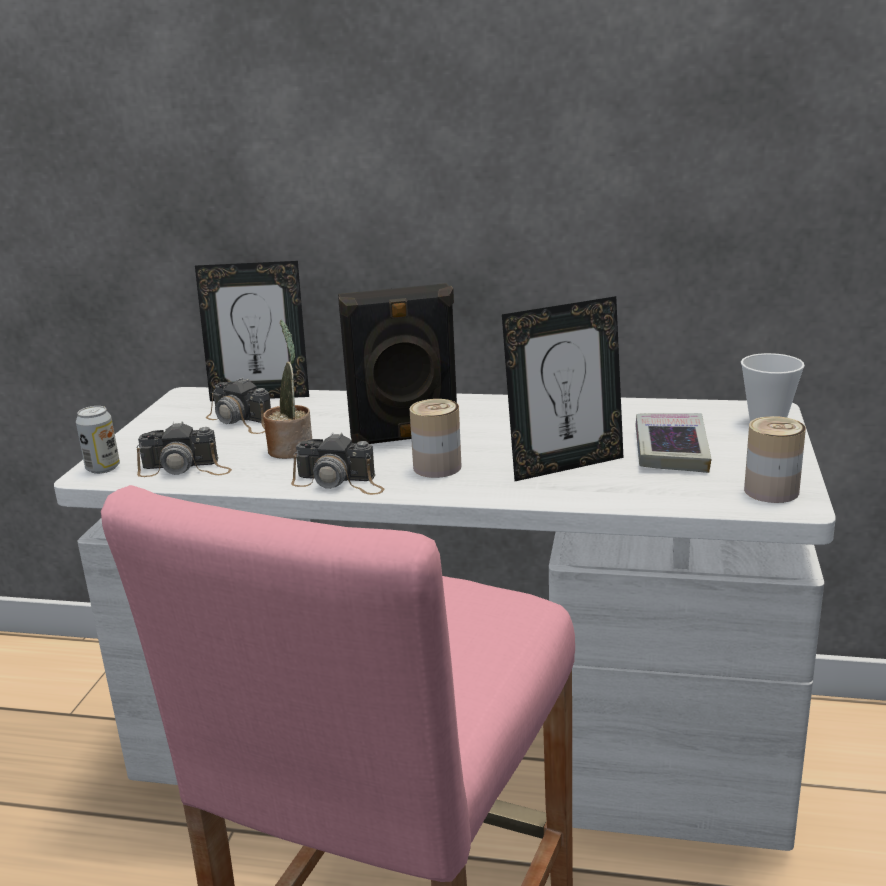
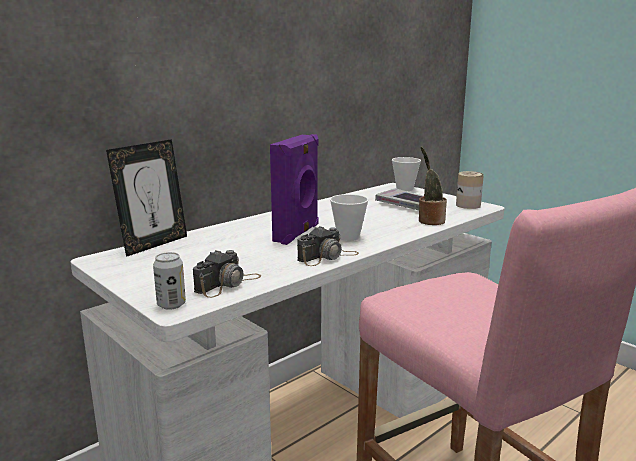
camera: 55 degrees left, 5 degrees down
(241, 421) = (183, 256): camera -> none
(291, 448) = (256, 255): potted plant -> potted plant (429, 221)
(405, 438) = (298, 233): black speaker -> purple speaker
(437, 467) = (348, 237): can -> cup
(565, 465) = (390, 220): picture frame -> none

